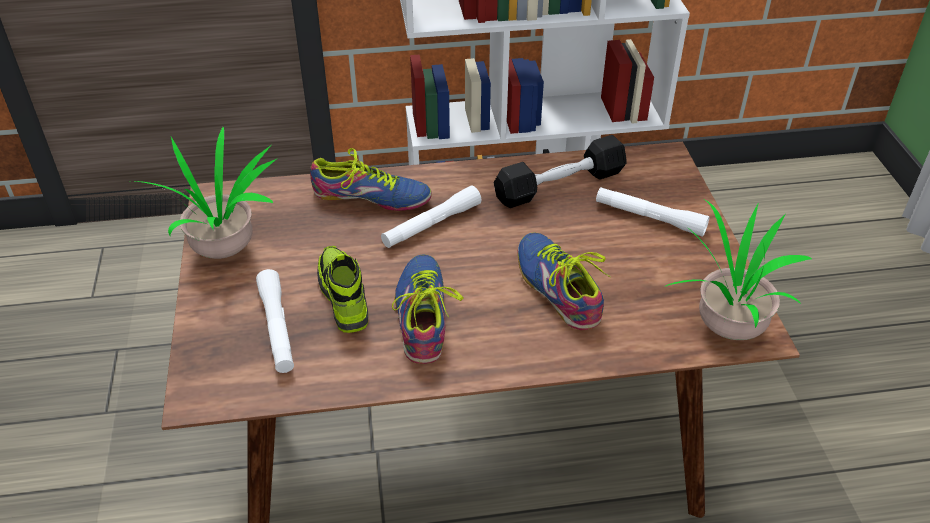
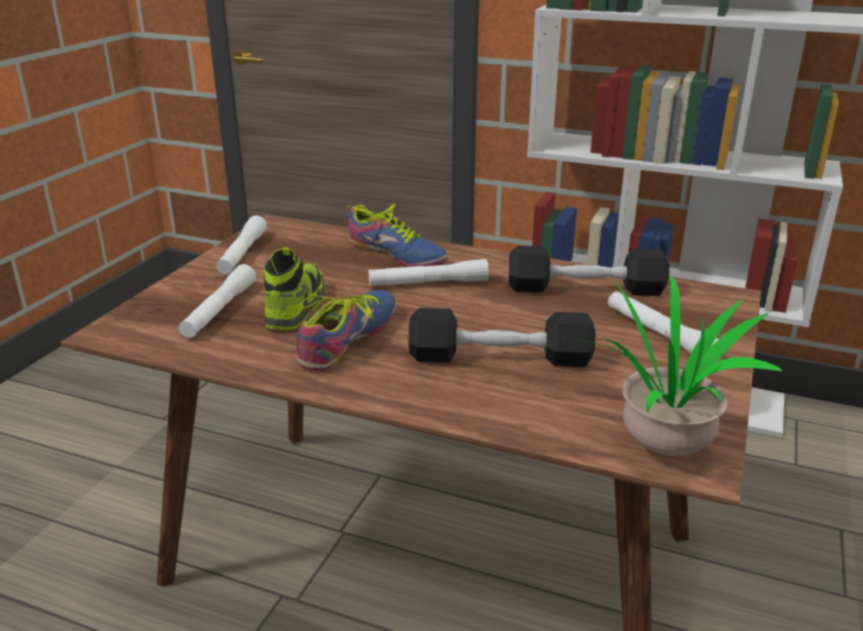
camera: 30 degrees right, 15 degrees down
(224, 248) = (242, 254): potted plant -> white flashlight
(557, 288) = (500, 357): shoe -> black dumbbell

